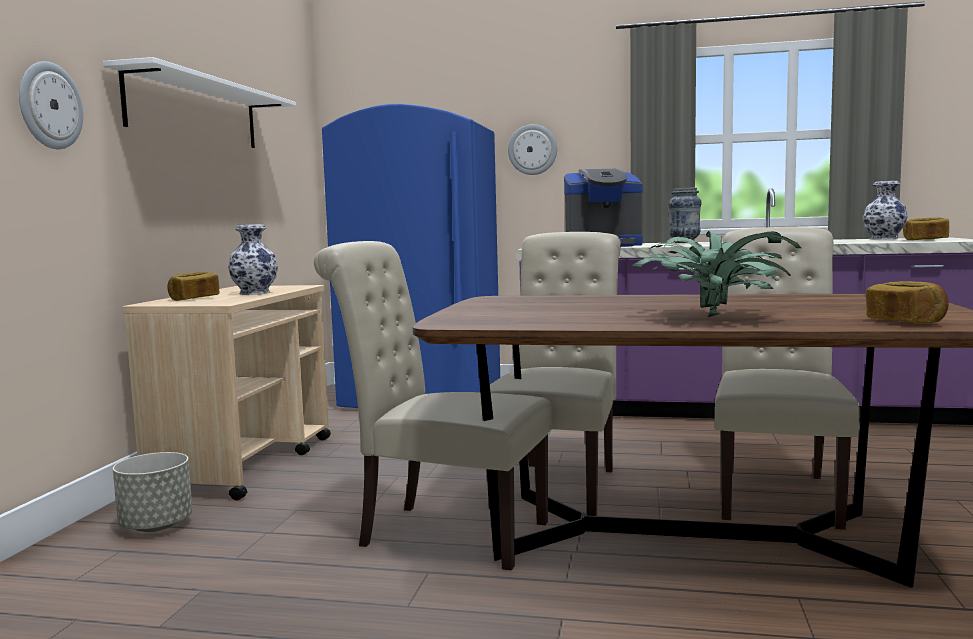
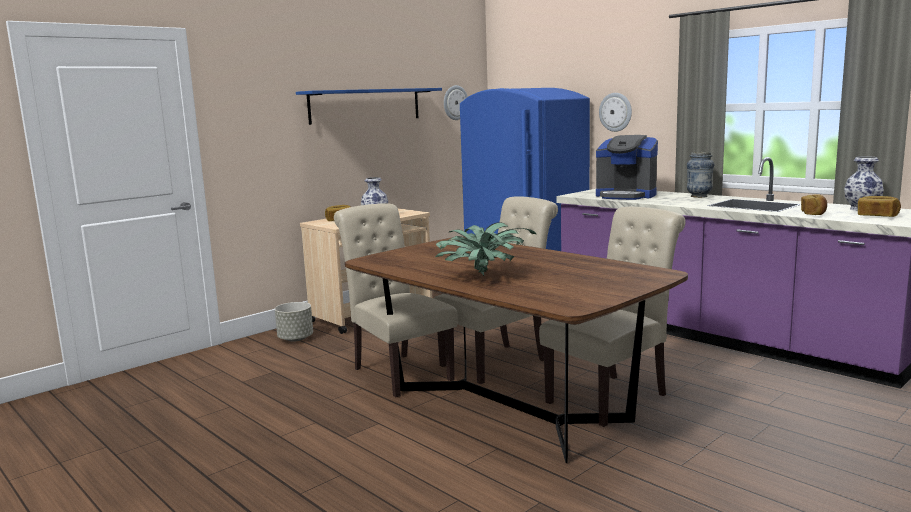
camera: 35 degrees right, 5 degrees up
(49, 106) = (260, 123): wall clock -> wall clock (455, 102)
(195, 112) = (365, 105): white shelf -> blue shelf
(905, 322) = (548, 298): bread -> bread (813, 214)

